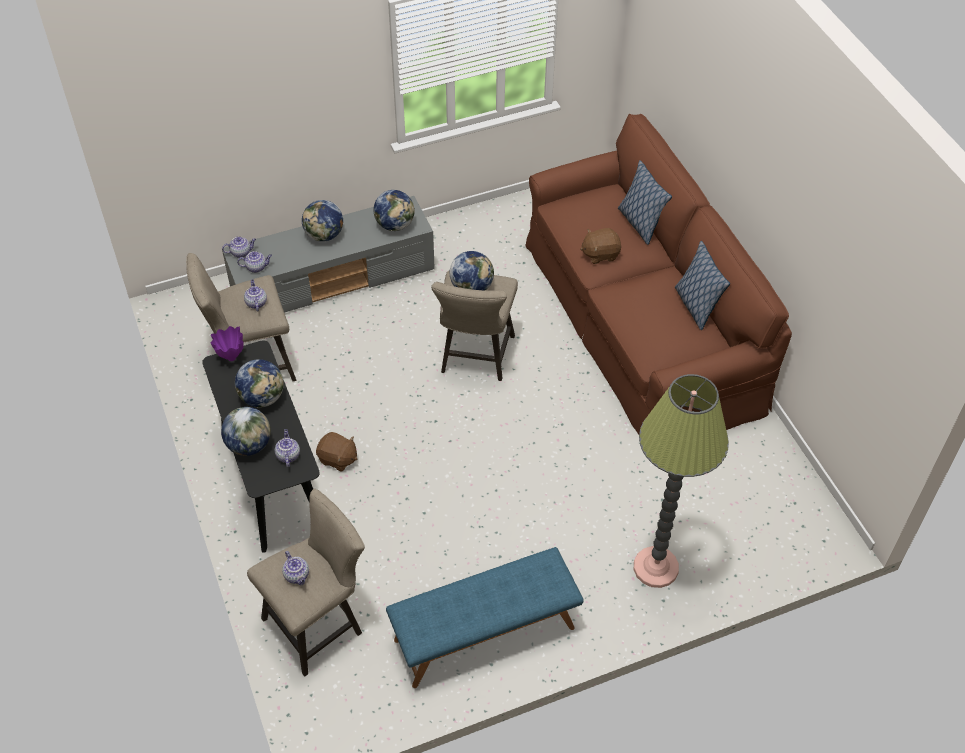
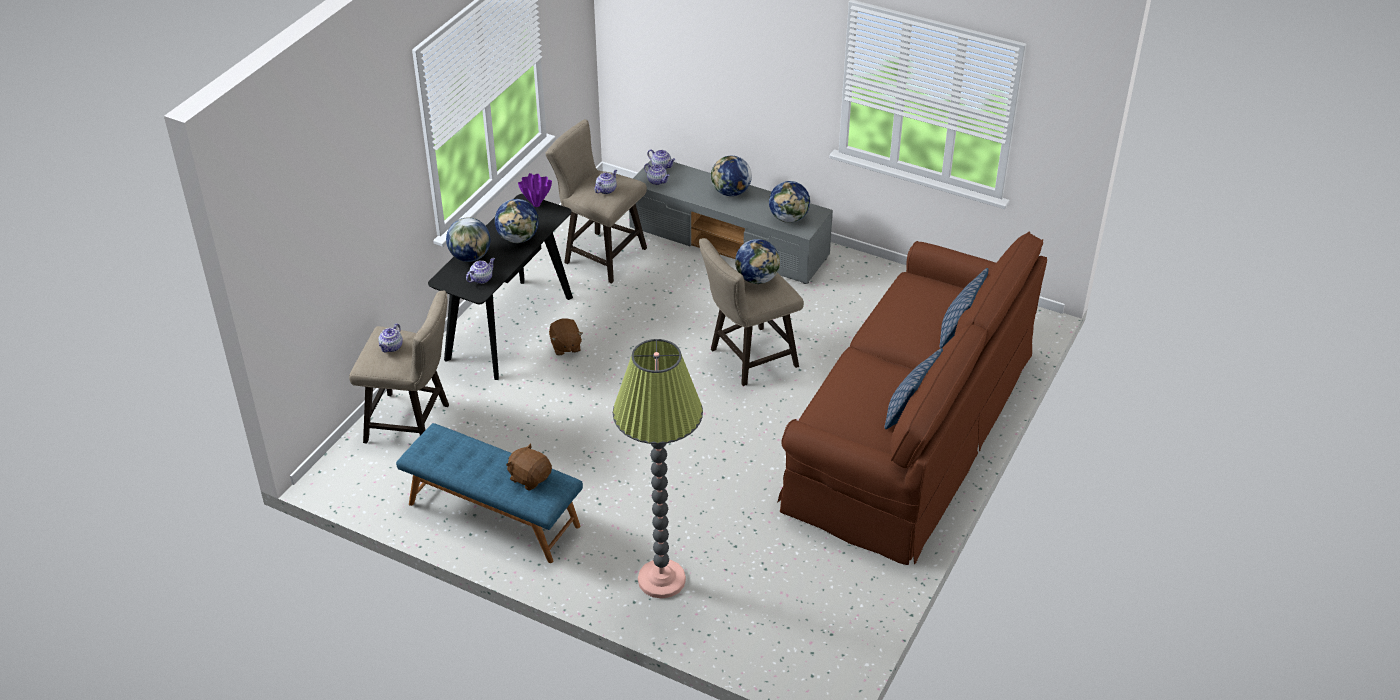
camera: 50 degrees right, 10 degrees down
(600, 254) = (892, 328): brown plush toy -> brown plush toy (530, 477)

